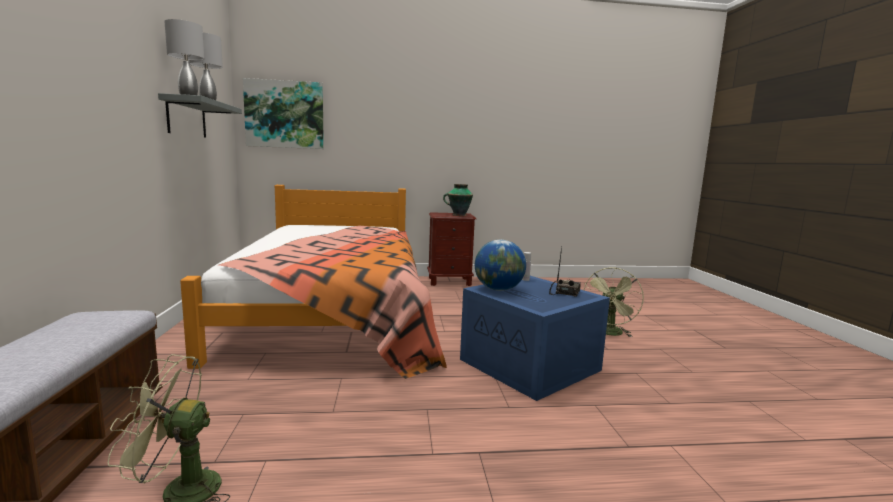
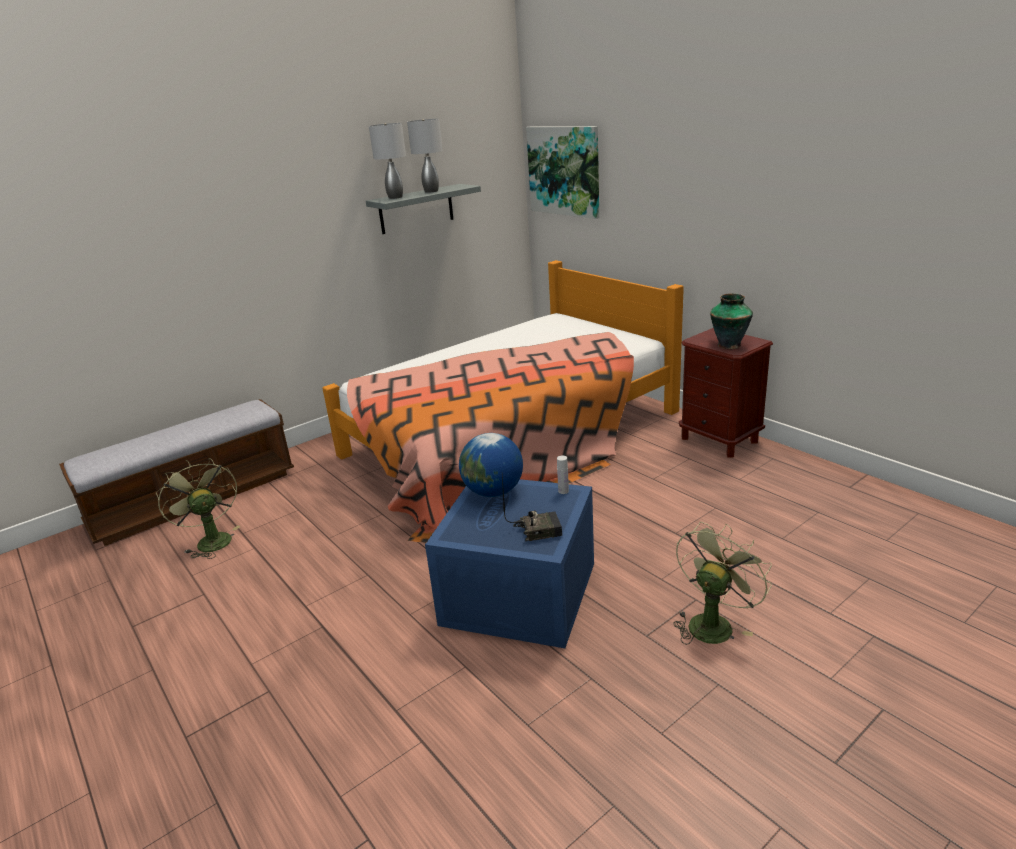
camera: 60 degrees right, 15 degrees up
(609, 333) = (713, 622): green fan -> green fan turned 135 degrees clockwise

